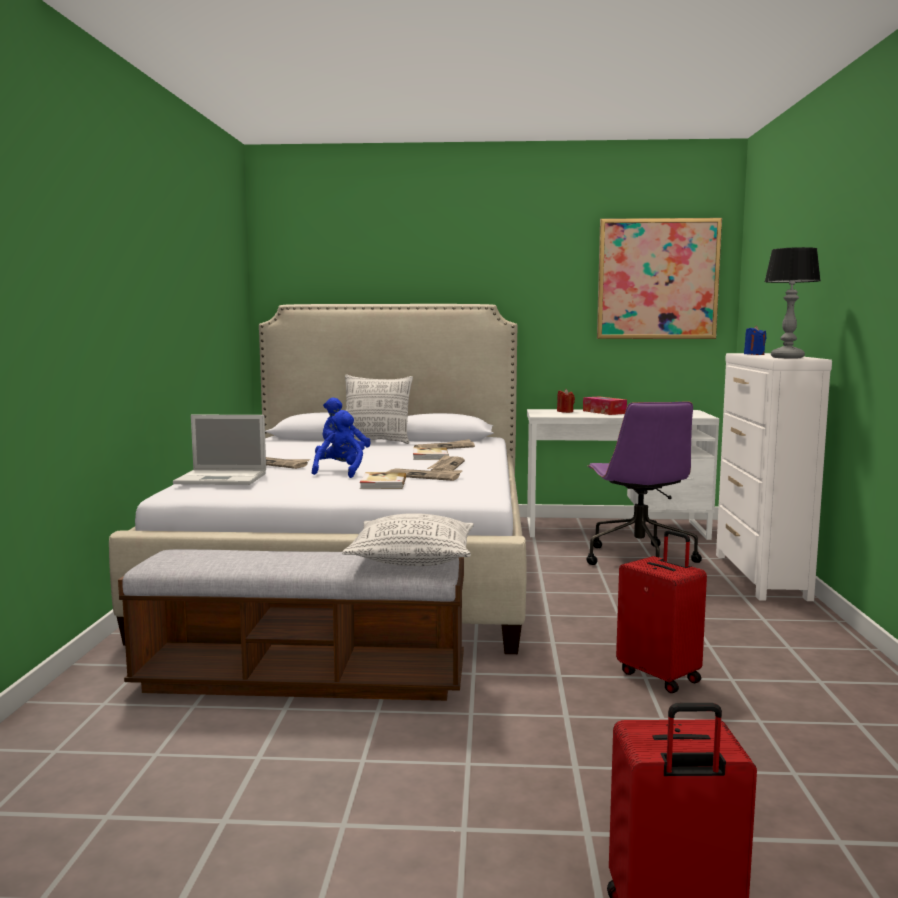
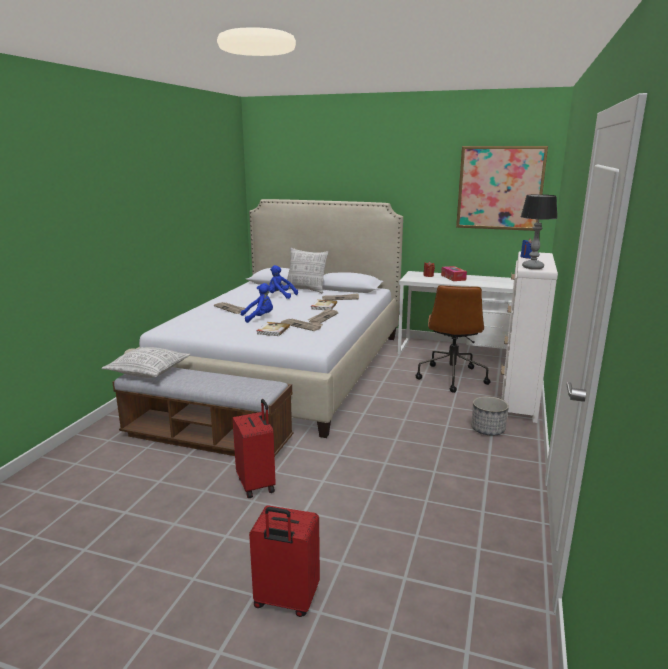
camera: 15 degrees right, 10 degrees up
(223, 478) = (191, 320): laptop -> none
(339, 472) = (259, 318): blue plush toy -> blue plush toy turned 45 degrees clockwise
(413, 559) = (258, 385): pillow -> pillow (149, 371)
(638, 558) = (451, 377): purple office chair -> brown office chair
(660, 676) = (394, 463): red suitcase -> red suitcase (257, 484)
(755, 617) = (488, 430): none -> planter

